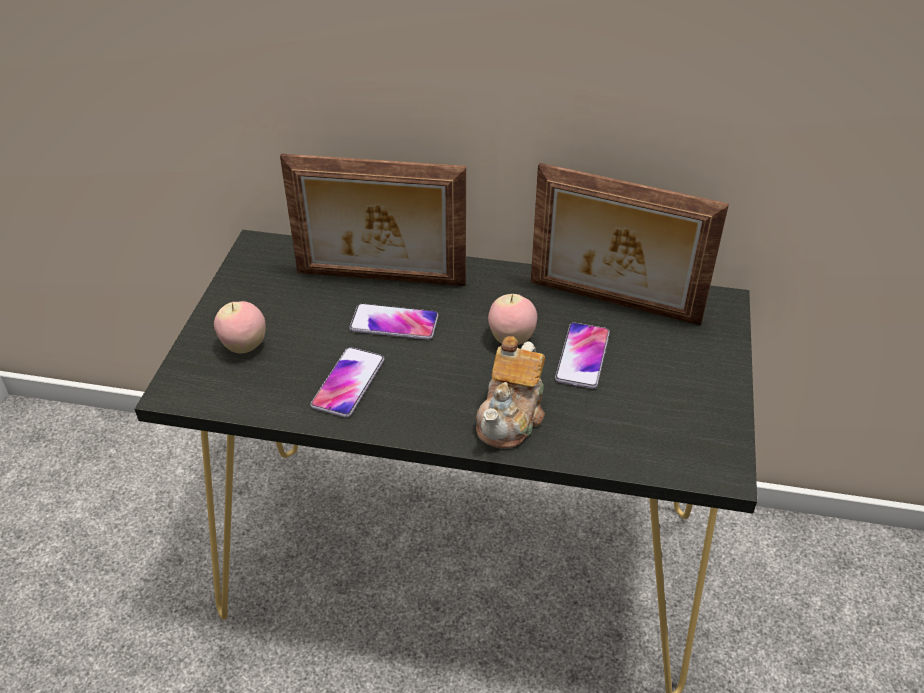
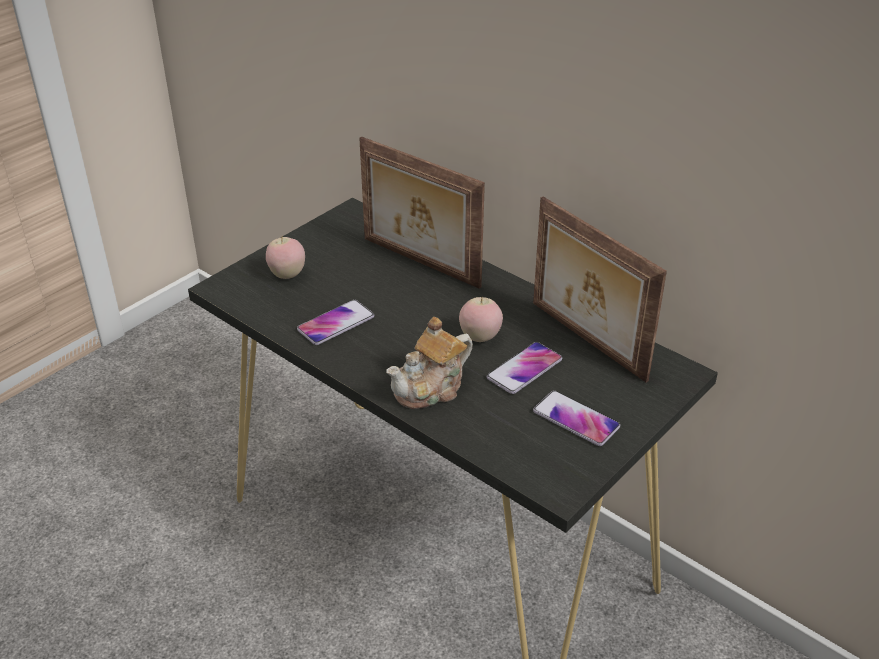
camera: 30 degrees right, 5 degrees down
(394, 323) = (403, 296): phone -> phone (576, 419)

